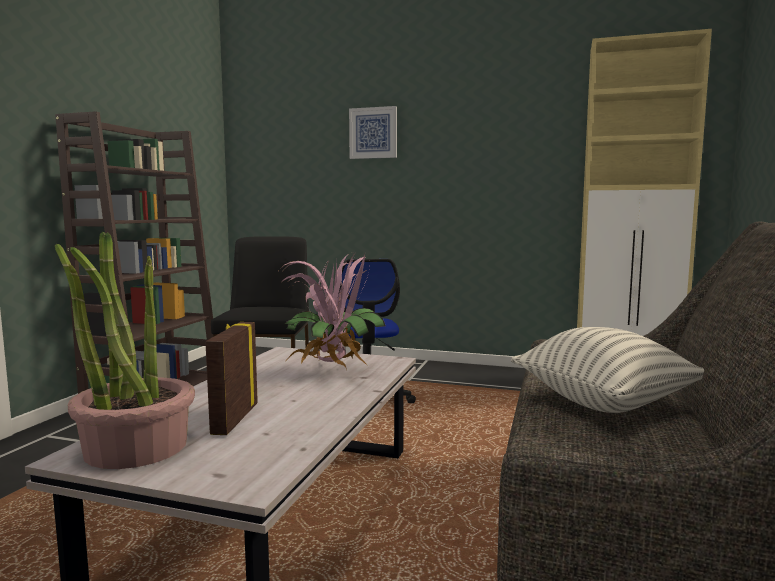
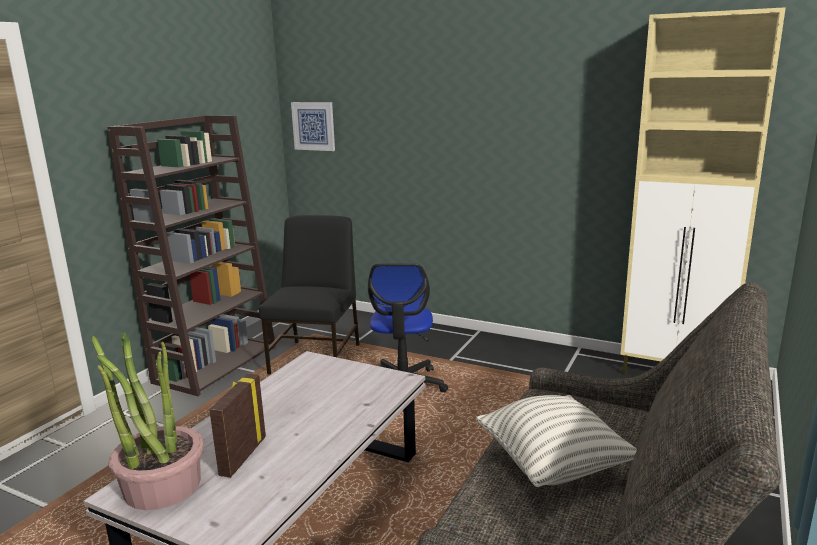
camera: 10 degrees right, 10 degrees up
(333, 373) = (342, 396): potted plant -> none
(373, 133) = (424, 98): picture -> picture (313, 126)

